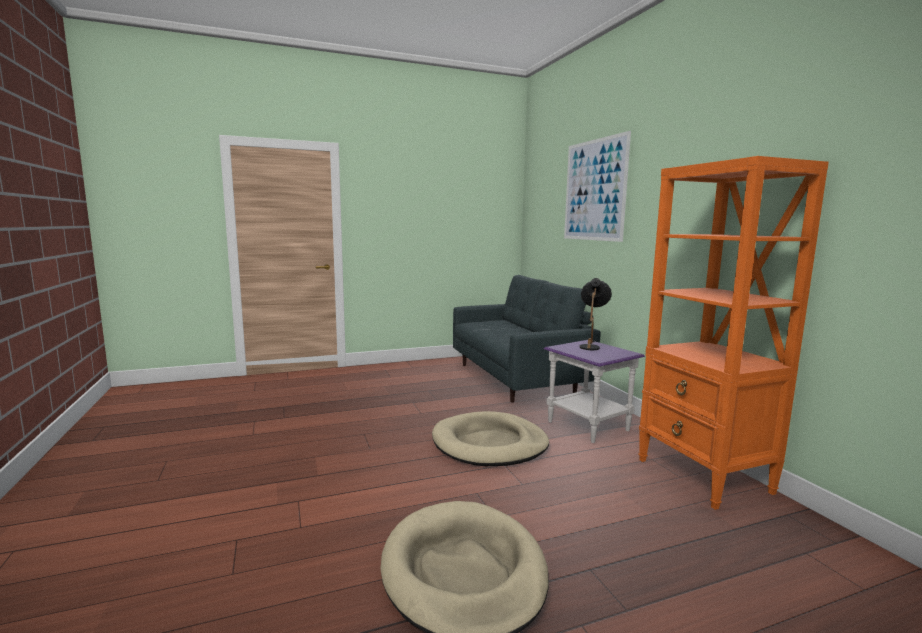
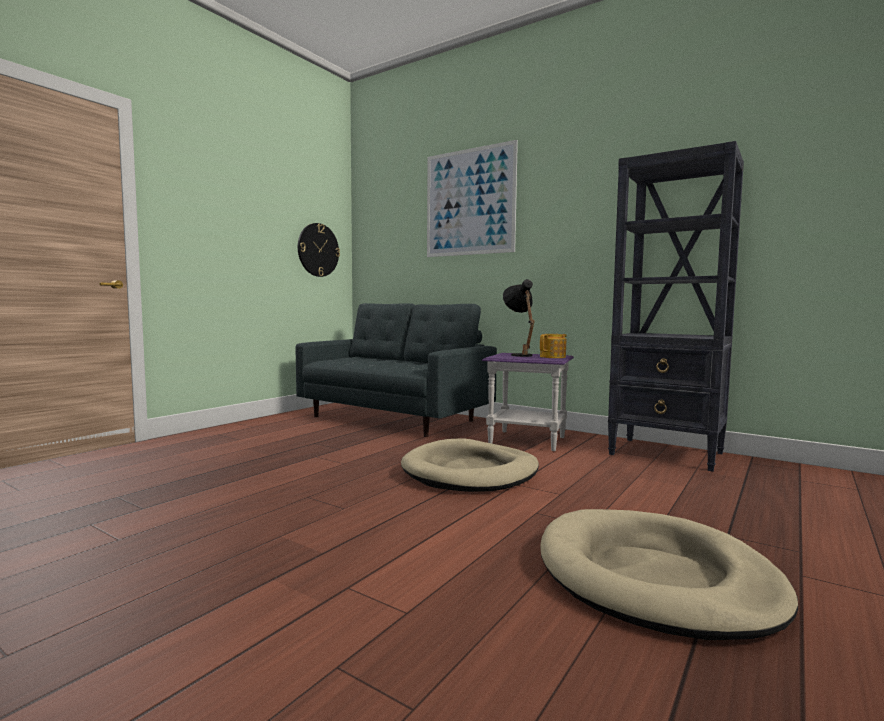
camera: 35 degrees left, 5 degrees down
(486, 229) = (318, 250): none -> wall clock
(612, 354) = (553, 357): none -> teapot
(704, 476) = (667, 454): orange bookcase -> black bookcase

